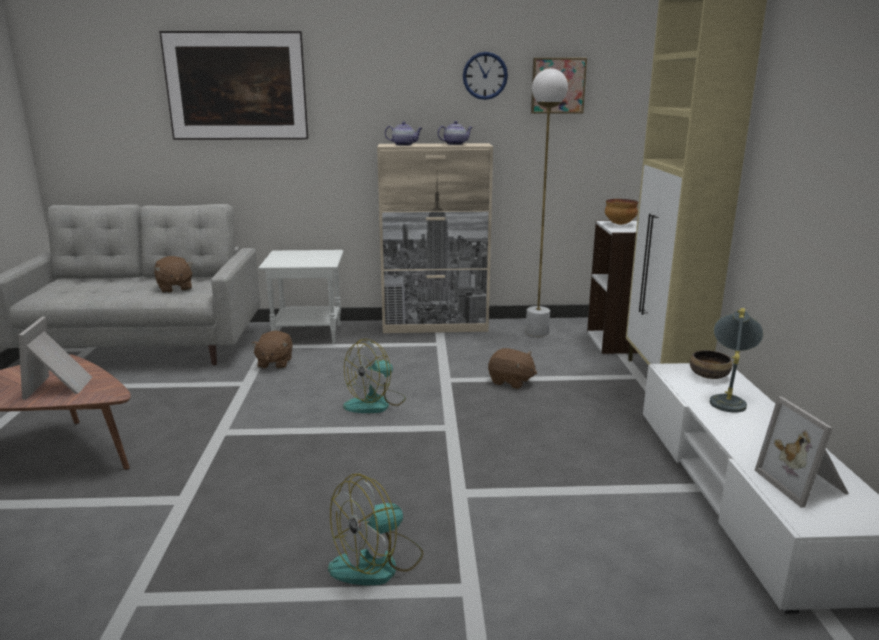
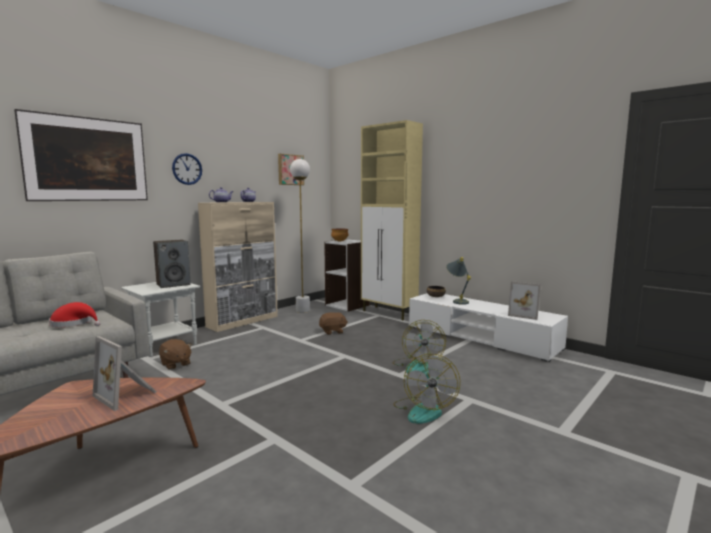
camera: 45 degrees left, 10 degrees down
(174, 288) = (74, 323): brown plush toy -> red hat
(316, 258) = (173, 284): none -> speaker
(375, 403) = (286, 360): fan -> fan (417, 366)
(485, 76) = (255, 162): wall clock -> wall clock (187, 169)

